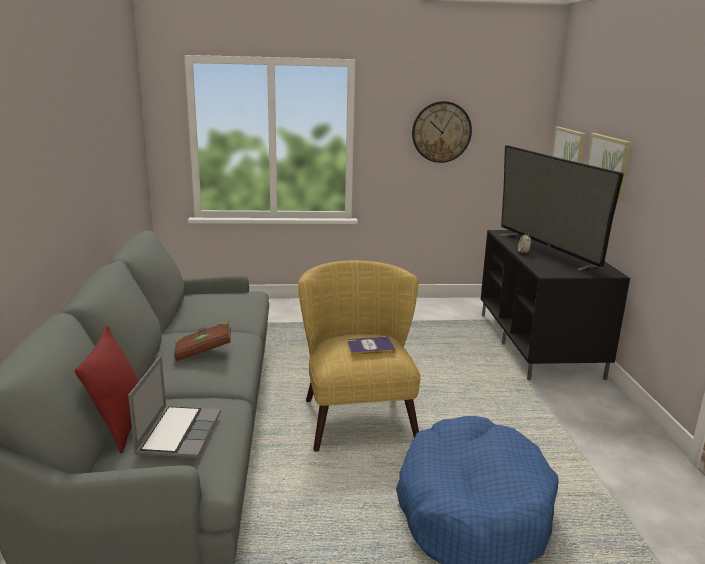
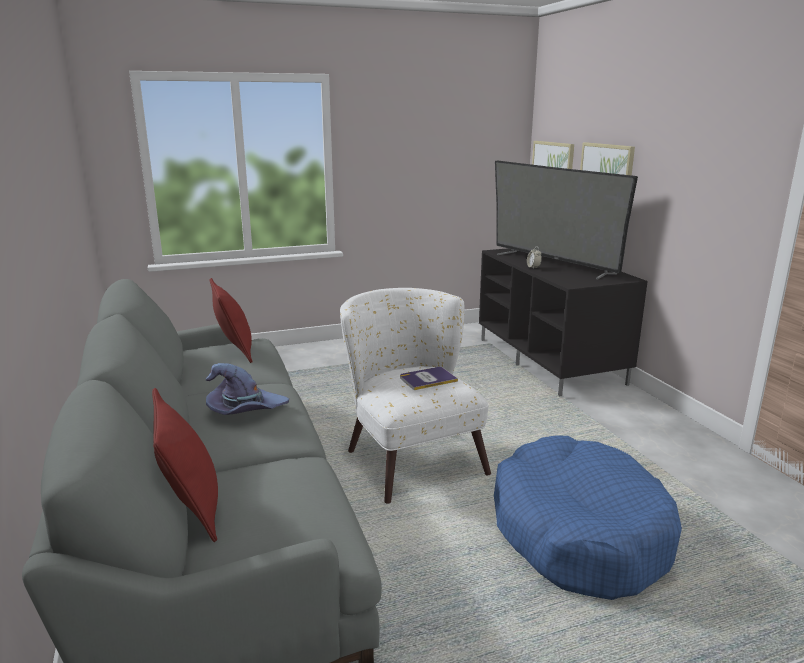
camera: 15 degrees left, 0 degrees up
(178, 433) = (273, 505): laptop -> none
(203, 351) = (245, 410): brown book -> purple hat
(227, 300) = (235, 351): none -> red pillow
(357, 413) = (409, 455): yellow armchair -> white armchair
(441, 132) = (423, 151): wall clock -> none

